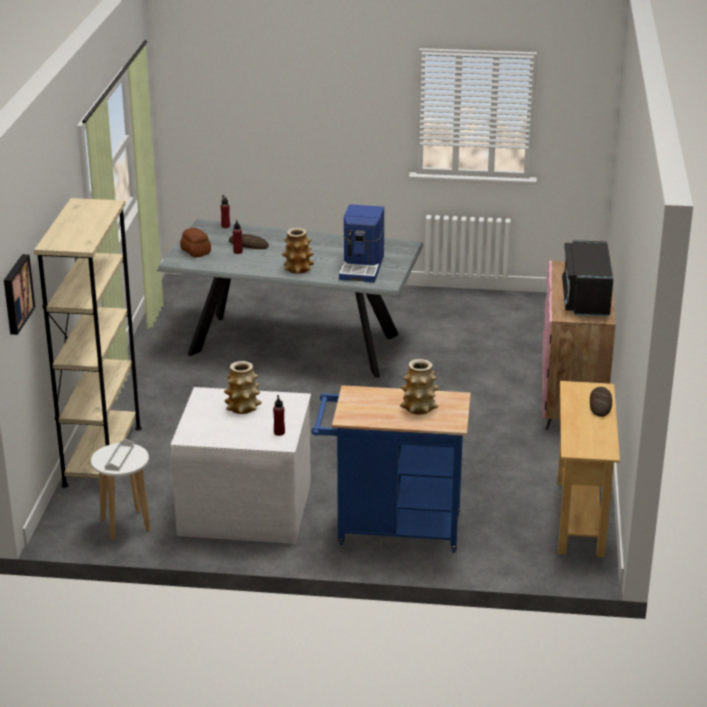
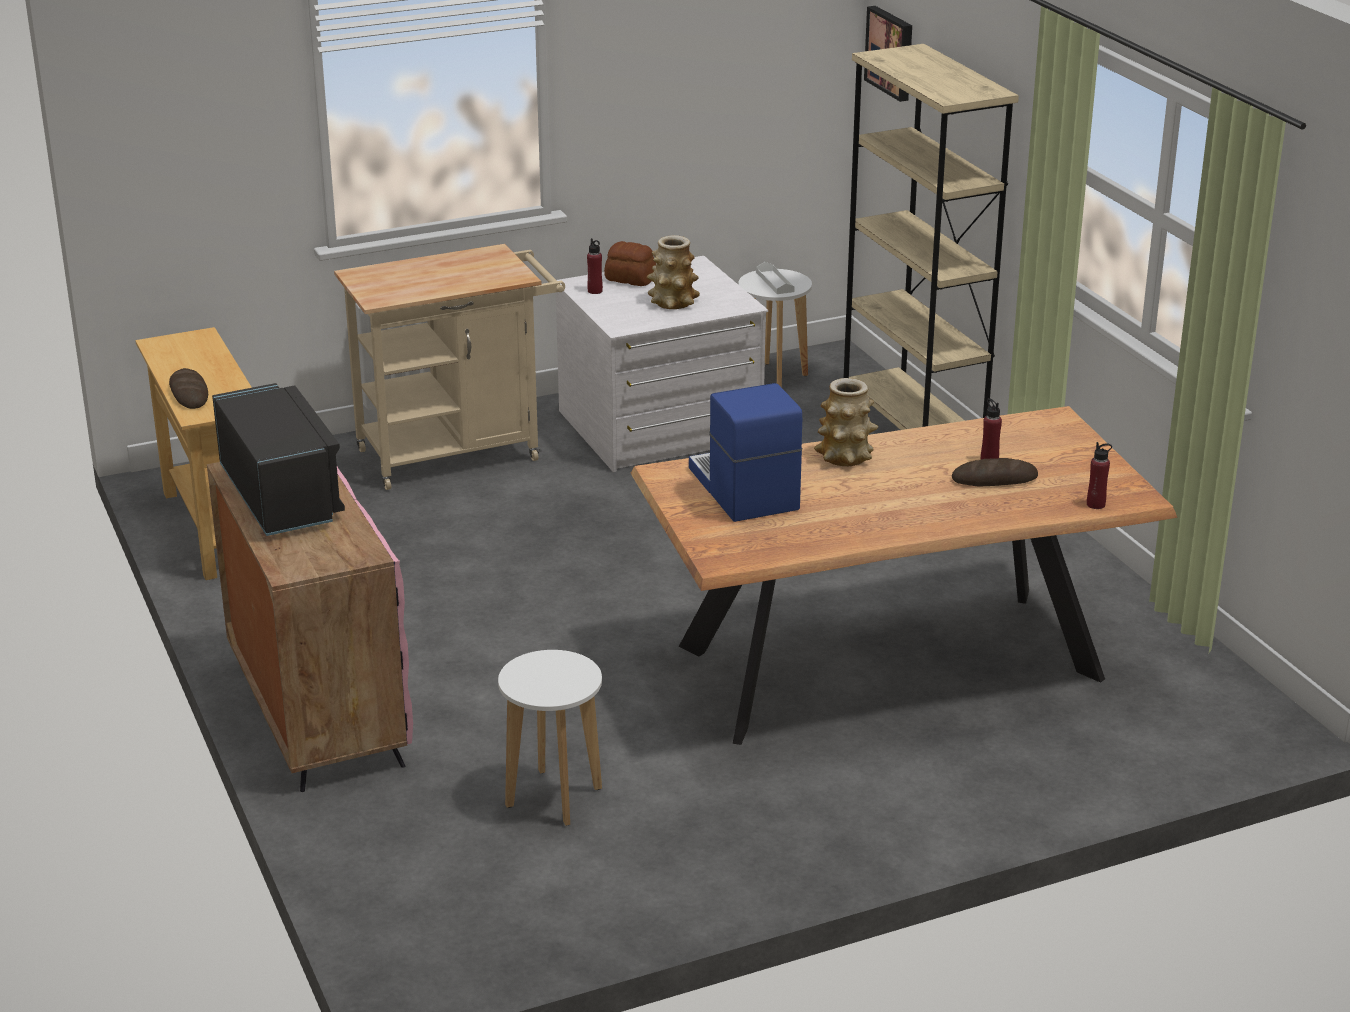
camera: 150 degrees right, 0 degrees up
(195, 251) = (1055, 442): bread -> bread (630, 278)
(294, 344) = (889, 662): grey dining table -> brown dining table
(390, 529) = (459, 452): blue cart -> beige cart
(419, 408) = (415, 279): vase -> none
(491, 336) = (553, 797): none -> white stool

